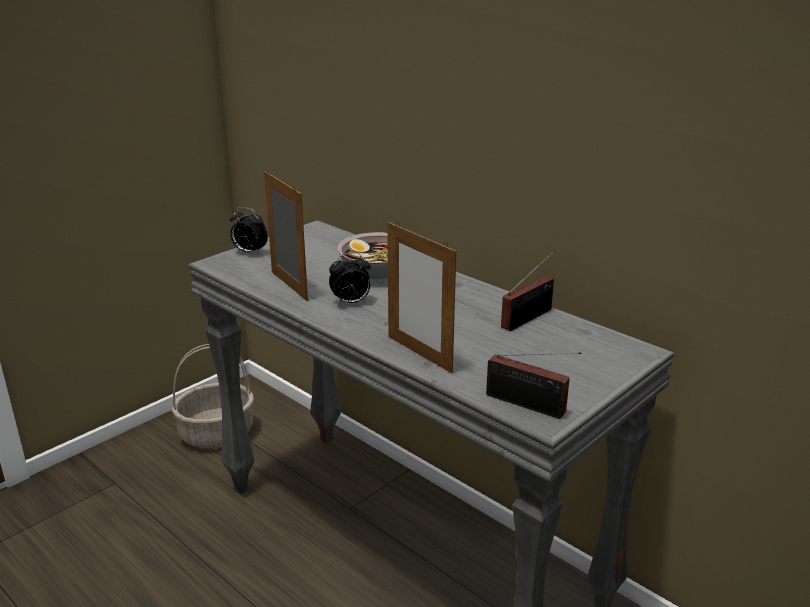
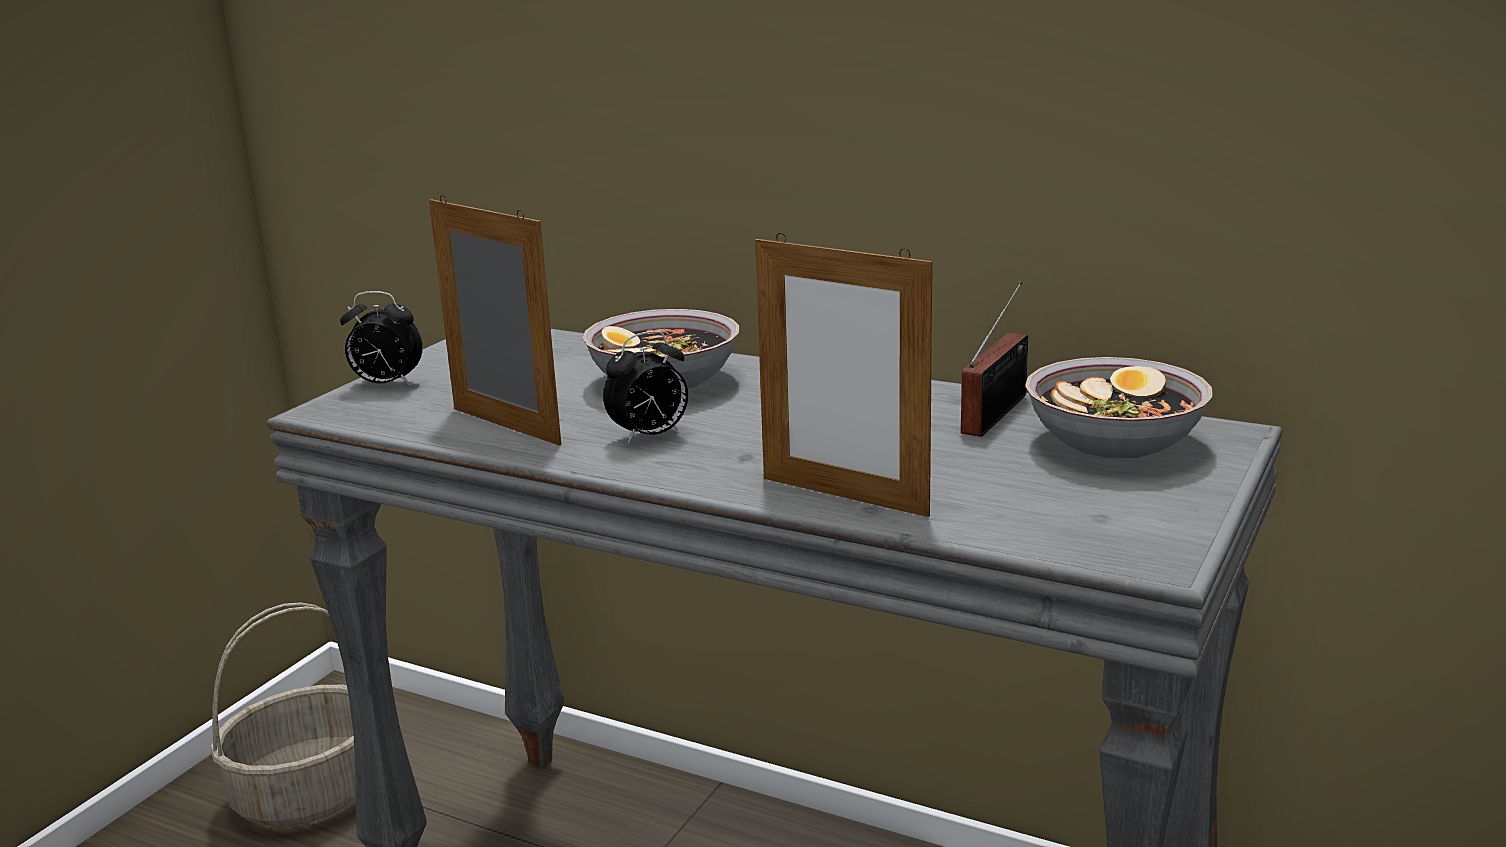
camera: 15 degrees left, 5 degrees down
(529, 406) = (1111, 544): radio -> none
(575, 347) = (1114, 443): none -> bowl

